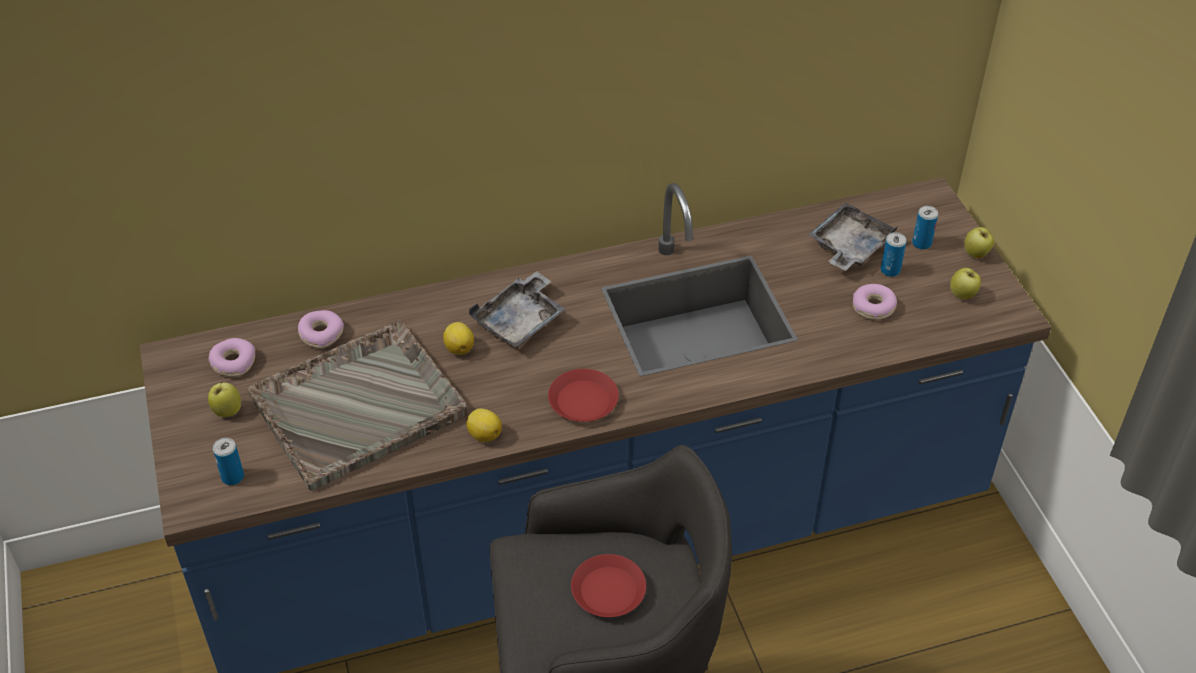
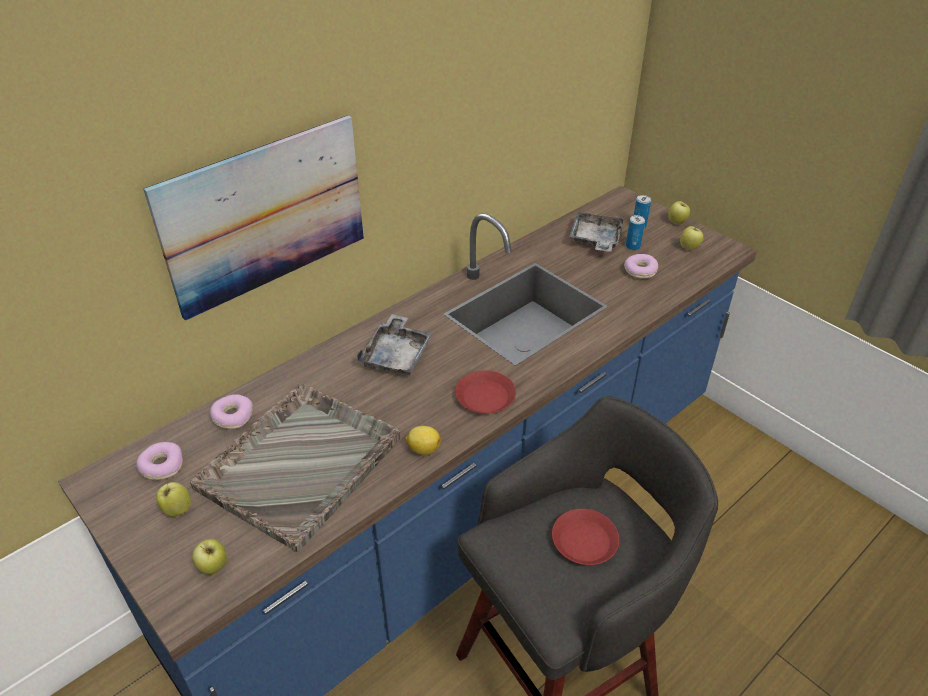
camera: 25 degrees left, 5 degrees down
(232, 477) = (213, 568): can -> apple
(399, 137) = (265, 215): none -> picture
(459, 348) = (360, 390): lemon -> none

